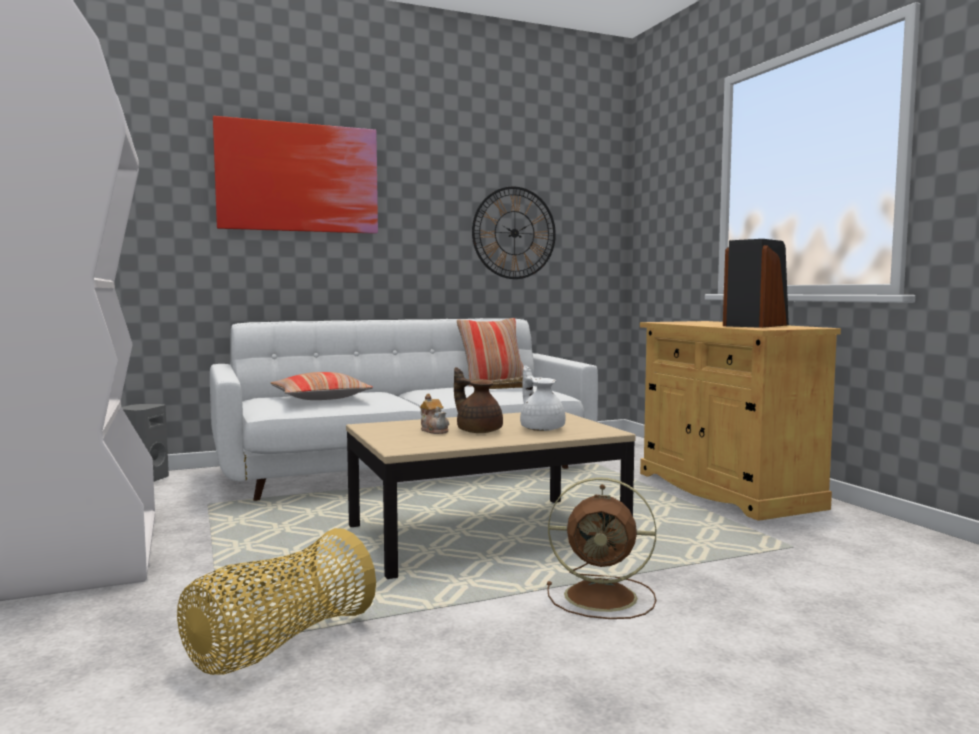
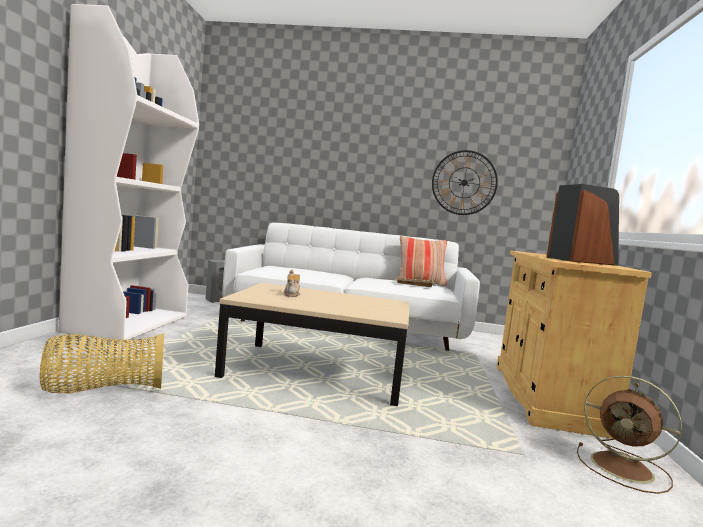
camera: 30 degrees right, 0 degrees up
(298, 178) = (323, 141): picture -> none
(320, 398) = (293, 270): pillow -> none
(478, 431) = (314, 300): brown teapot -> none
(541, 429) = (356, 307): white teapot -> none
(604, 597) = (307, 432): brown fan -> brown fan (624, 468)

